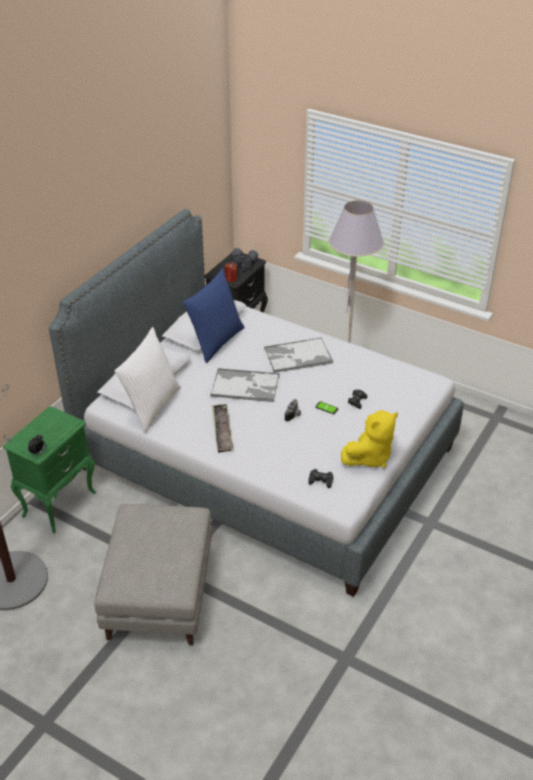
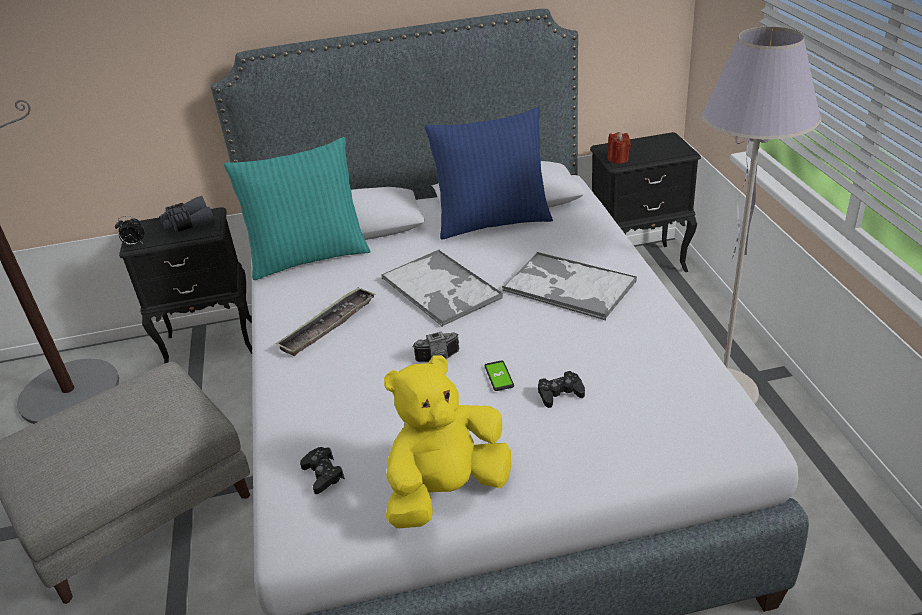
camera: 50 degrees right, 5 degrees down
(59, 504) = (211, 344): green nightstand -> black nightstand
(151, 406) = (309, 256): white pillow -> turquoise pillow
(242, 264) = (658, 149): grey binoculars -> grey binoculars (188, 224)
(369, 457) = (447, 491): yellow plush toy -> yellow plush toy turned 135 degrees clockwise

